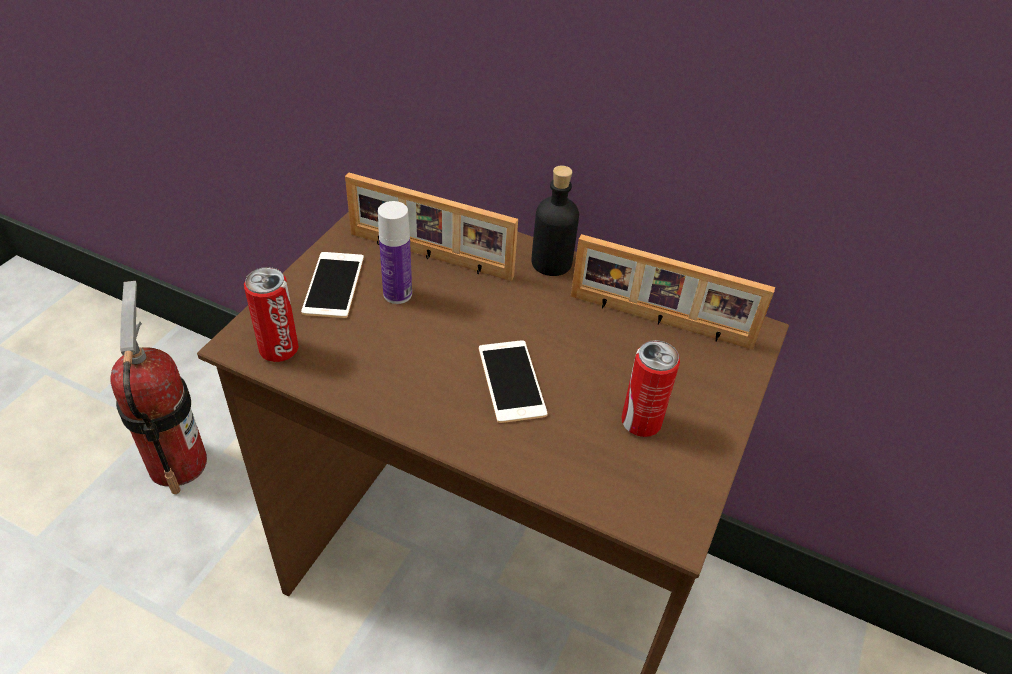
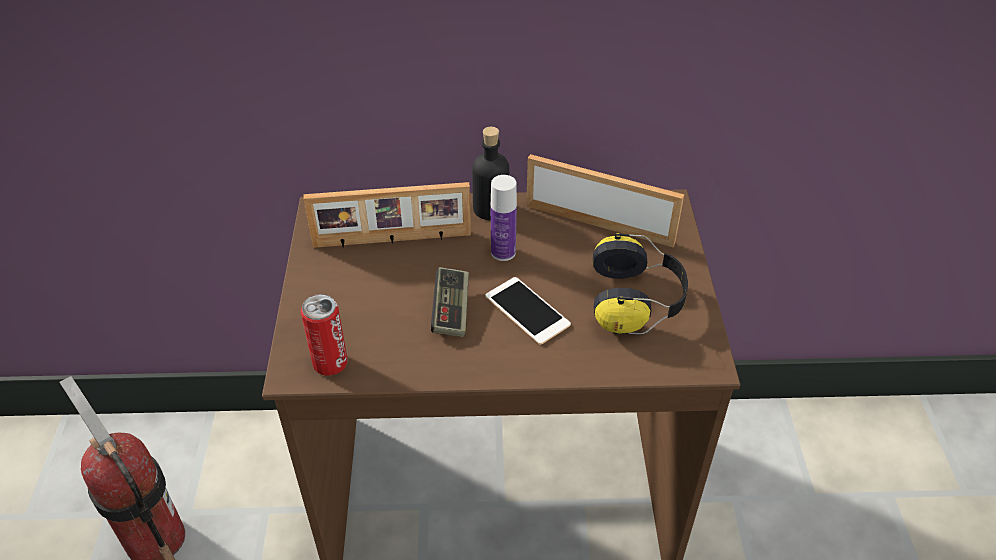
camera: 25 degrees left, 0 degrees up
(333, 285) = (332, 294): phone -> none
(397, 294) = (390, 281): bottle -> bottle (503, 252)
(433, 348) = (451, 311): none -> game controller
(641, 422) = (637, 301): can -> headphones
(659, 321) = (599, 223): picture frame -> picture frame turned 150 degrees counterclockwise

